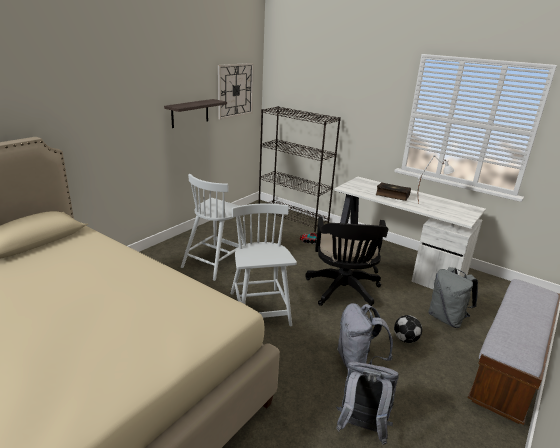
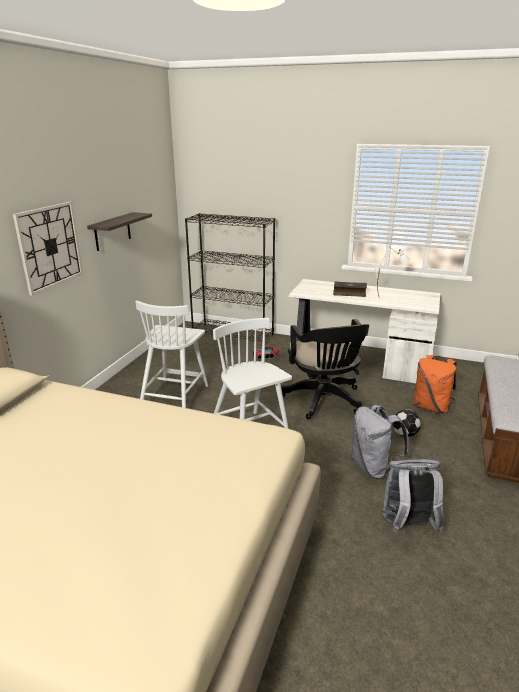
camera: 15 degrees left, 0 degrees up
(235, 90) = (152, 200): wall clock -> wall clock (49, 246)
(447, 319) = (431, 407): grey backpack -> orange backpack

